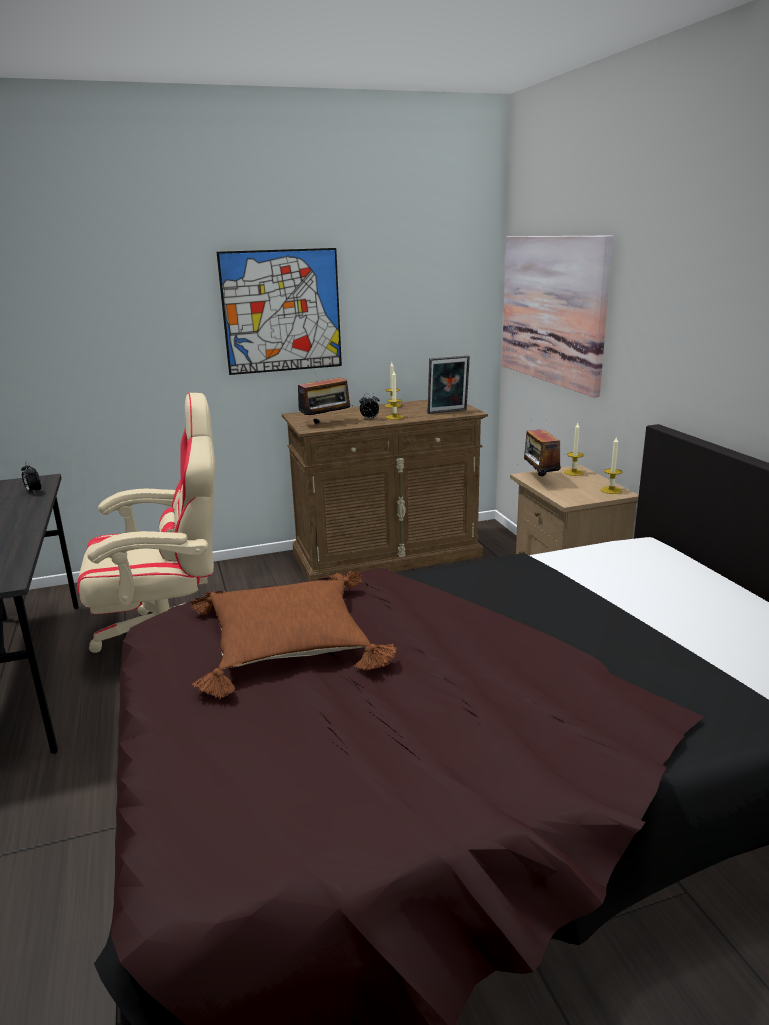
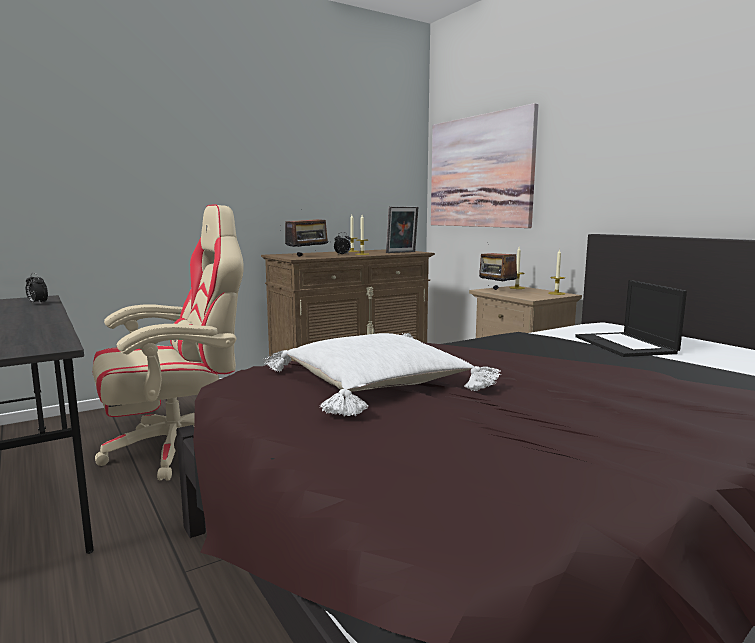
camera: 15 degrees left, 10 degrees down
(282, 311) = (263, 167): picture -> none
(288, 637) = (376, 379): brown pillow -> white pillow
(626, 595) = (626, 345): none -> laptop

